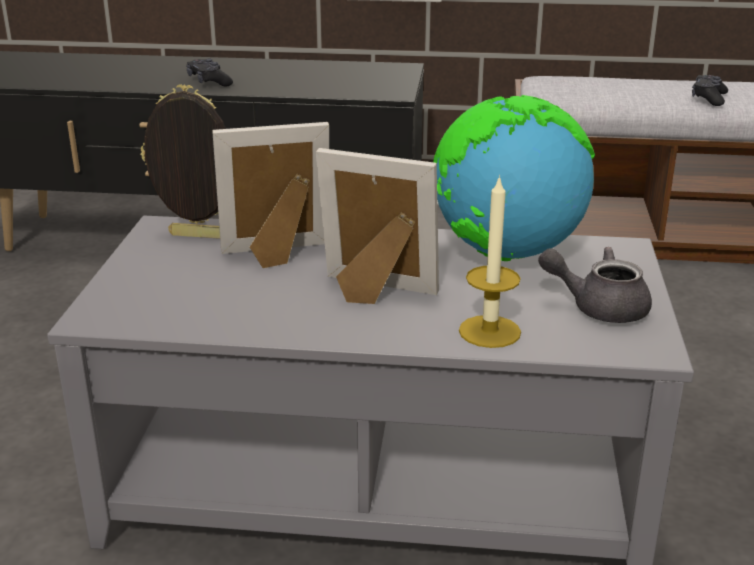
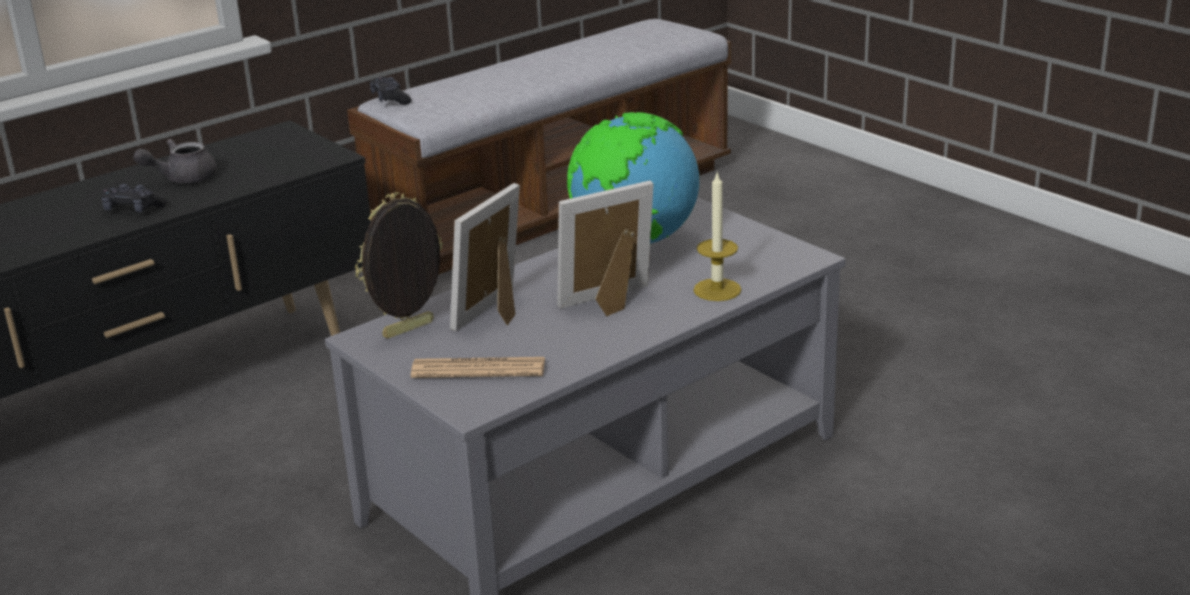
camera: 45 degrees left, 0 degrees up
(167, 291) = (478, 369): none -> newspaper
(598, 307) = (744, 248): grey teapot -> grey teapot (182, 178)
(708, 98) = (546, 75): black game controller -> black game controller (390, 99)

